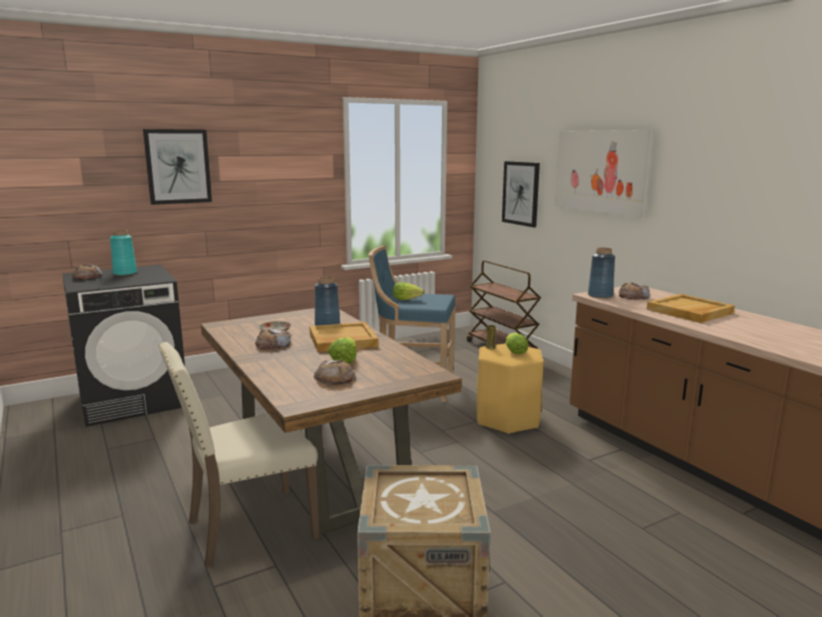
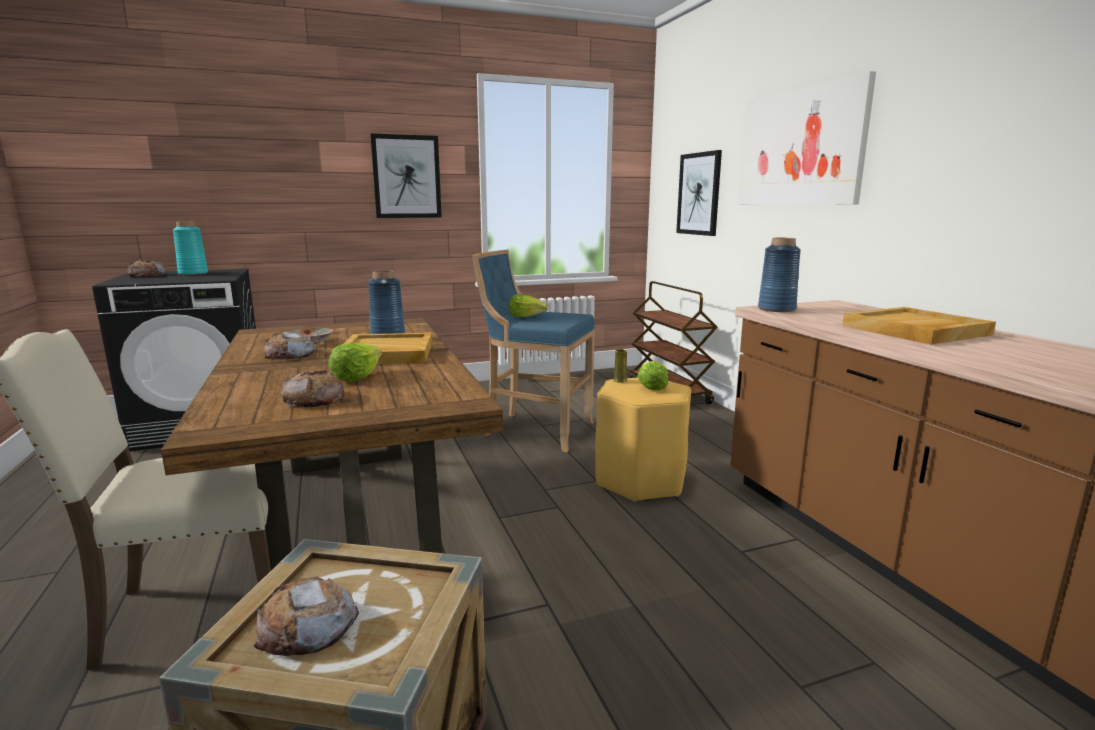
camera: 10 degrees right, 0 degrees up
(178, 166) = (268, 151): picture -> picture (406, 177)
(633, 296) = (828, 311): bread -> bread (307, 626)

